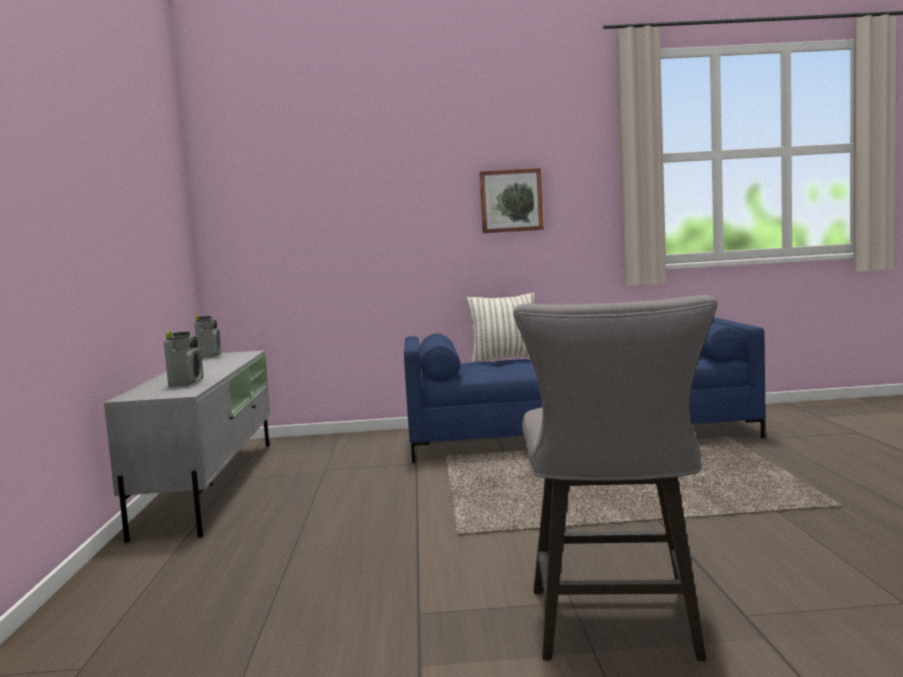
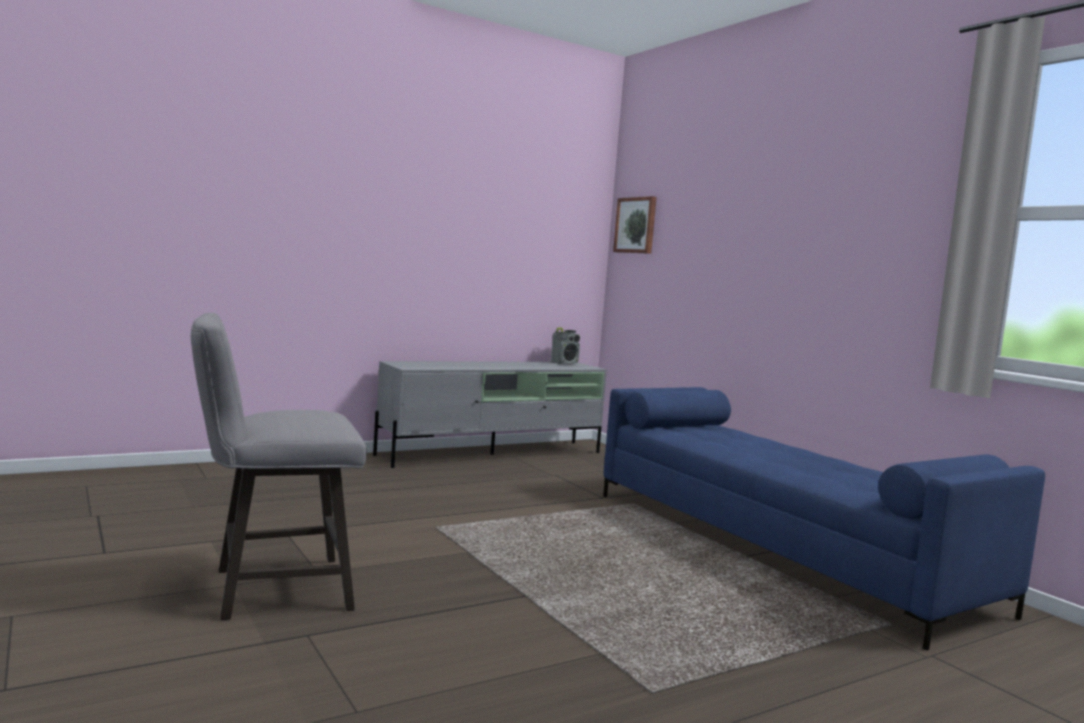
camera: 60 degrees right, 0 degrees up
(186, 383) = (448, 366): radio -> none
(505, 359) = (768, 437): pillow -> none
(511, 201) = (834, 258): picture -> picture (636, 225)

